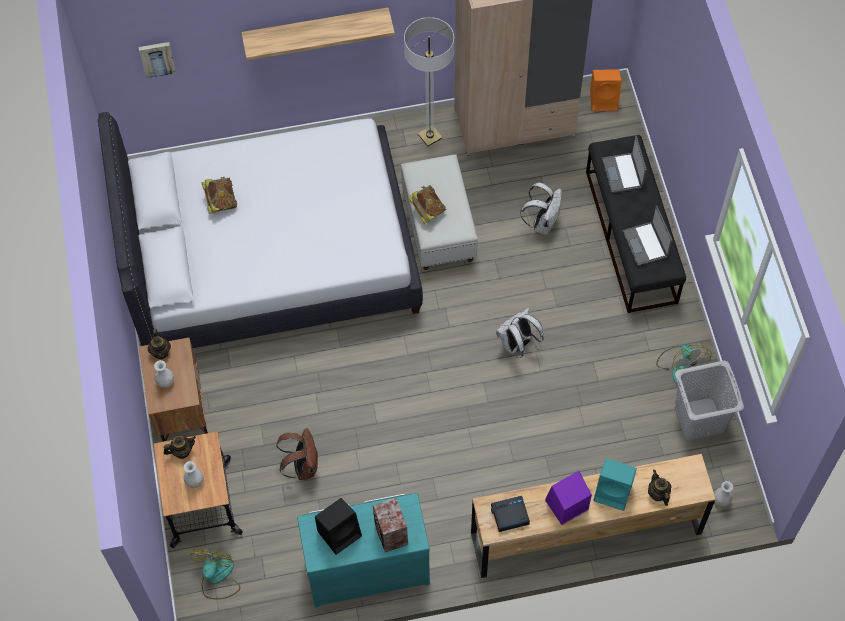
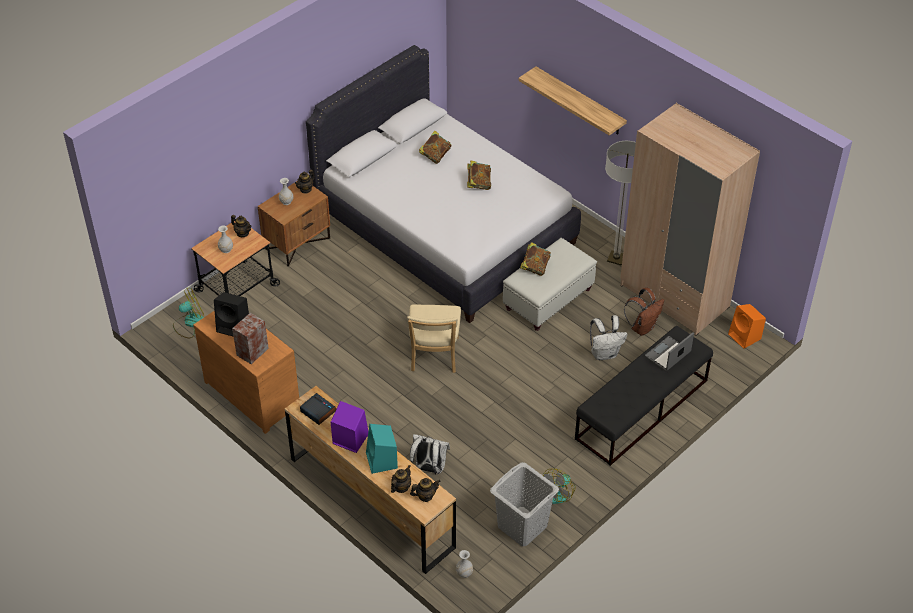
camera: 55 degrees right, 15 degrees down
(157, 58) = (485, 48): picture -> none
(295, 188) = (478, 184): none -> book
(302, 466) = (302, 323): brown backpack -> brown backpack (642, 327)
(365, 566) = (253, 393): turquoise dresser -> brown dresser
(439, 370) = (434, 357): none -> beige chair
(517, 345) = (491, 389): white backpack -> white backpack (429, 468)
(646, 244) = (619, 397): laptop -> none
(682, 478) = (425, 496): none -> teapot

